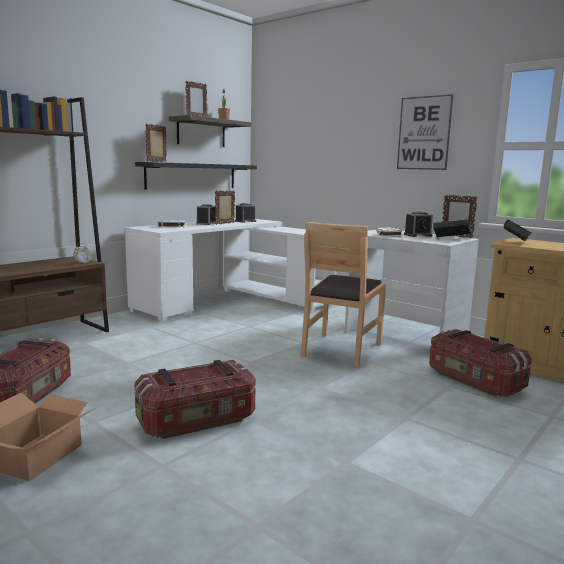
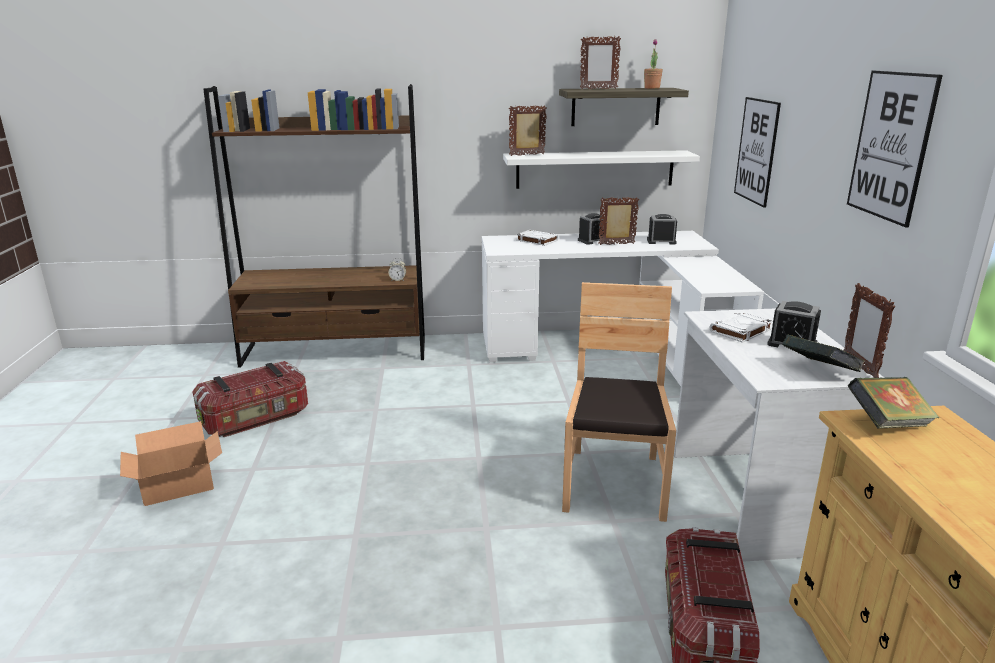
camera: 45 degrees right, 10 degrees up
(192, 176) = (595, 169): black shelf -> white shelf
(197, 421) = (314, 510): storage box -> none
(303, 156) = (756, 151): none -> picture
(341, 349) = (614, 483): brown chair -> brown chair turned 120 degrees clockwise

